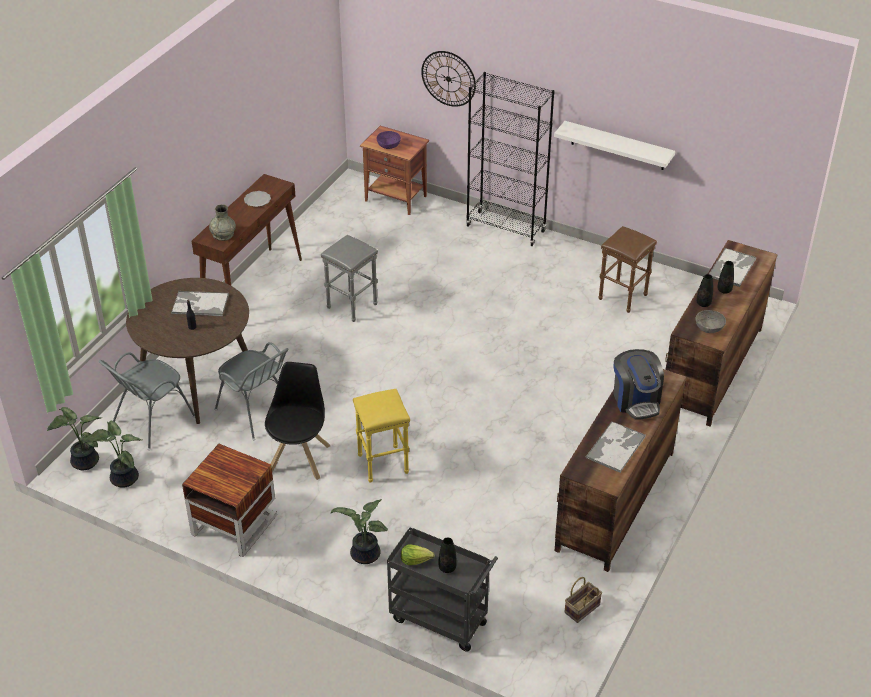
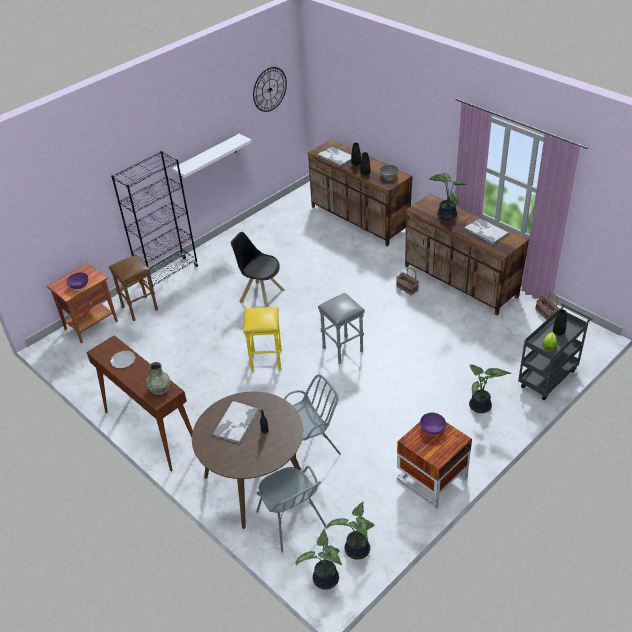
camera: 70 degrees left, 0 degrees up
(244, 469) = (432, 428): none -> purple bowl
(299, 457) = (370, 428): black chair -> black chair (261, 295)
(353, 305) = (209, 371): grey stool -> grey stool (343, 349)
(382, 464) = (393, 383): yellow stool -> yellow stool (267, 360)
(448, 78) = (85, 203): wall clock -> wall clock (270, 89)
(573, 446) = (406, 288): none -> basket
(624, 296) = (274, 238): brown stool -> brown stool (140, 307)
(636, 400) = (445, 215): coffee machine -> potted plant

